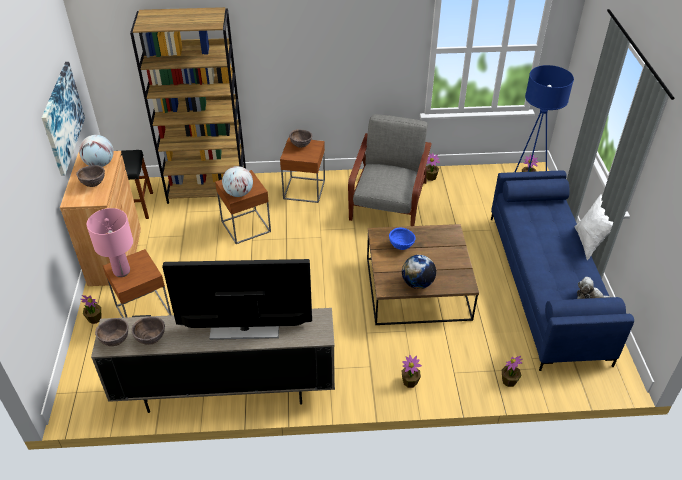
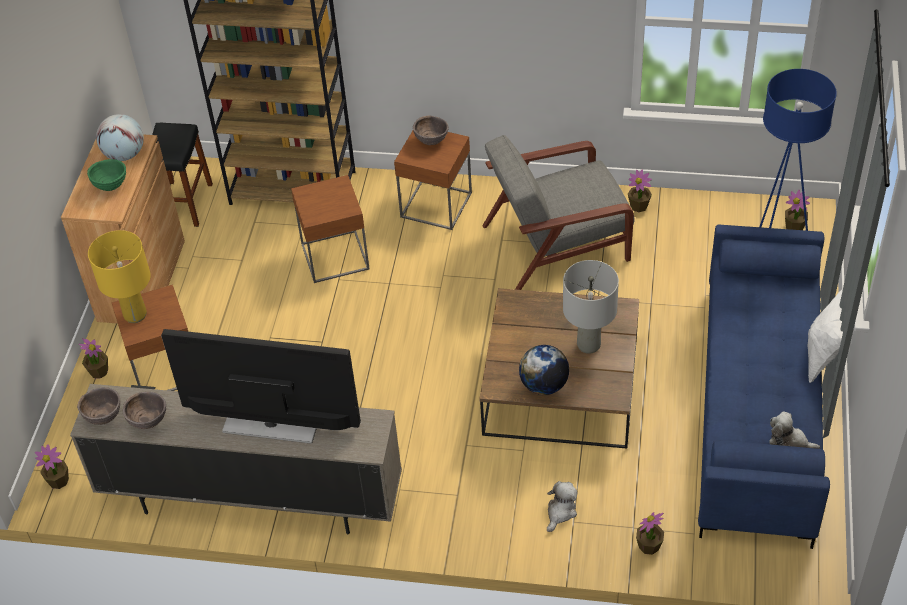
camera: 15 degrees right, 5 degrees up
(62, 117) = (77, 87): picture -> none
(94, 184) = (111, 186): brown bowl -> green bowl
(121, 272) = (135, 315): pink table lamp -> yellow table lamp
(239, 193) = (320, 212): globe -> none
(388, 202) = (558, 241): grey armchair -> grey armchair turned 135 degrees counterclockwise
(401, 247) = (538, 325): blue bowl -> none
(410, 382) = (507, 525): potted plant -> potted plant (59, 481)
(438, 255) = (588, 345): none -> grey table lamp
(443, 367) = (560, 512): none -> plush toy

